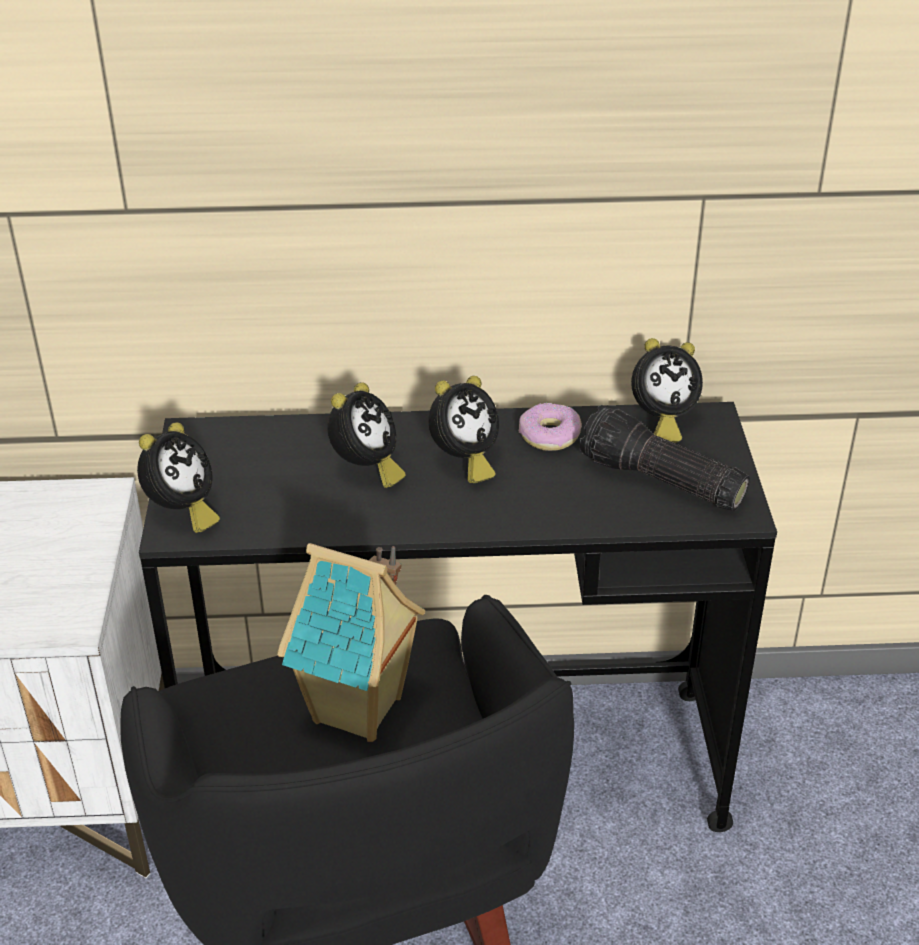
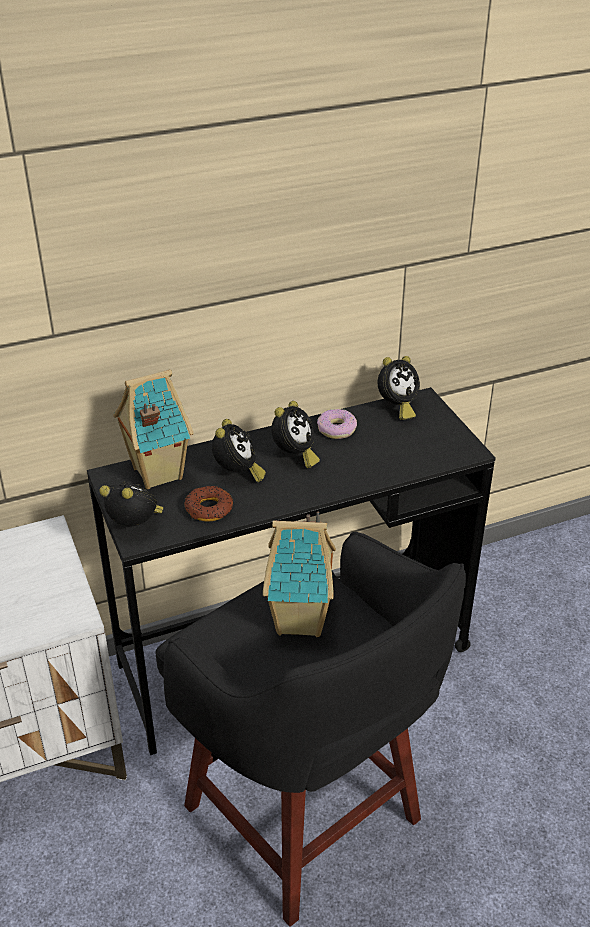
camera: 20 degrees left, 0 degrees up
(182, 512) = (136, 526): alarm clock -> alarm clock turned 75 degrees counterclockwise
(254, 444) = (156, 473): none -> toy house
(296, 511) = (209, 509): none -> donut
(659, 481) = (415, 443): flashlight -> none

